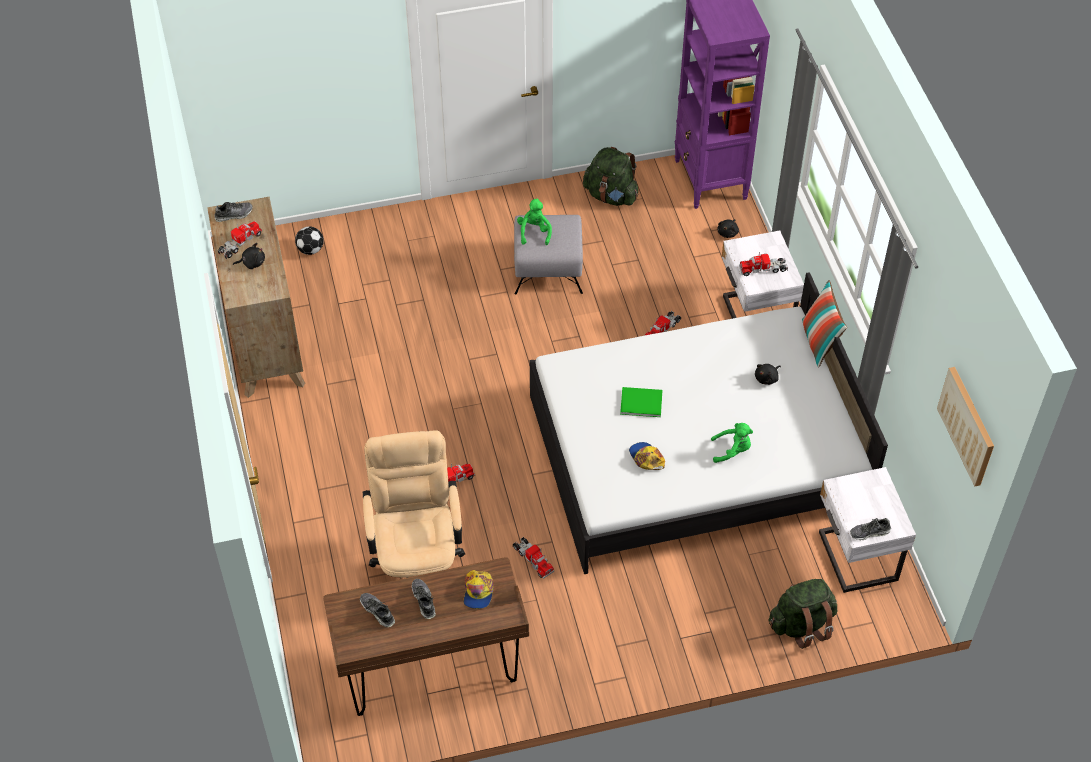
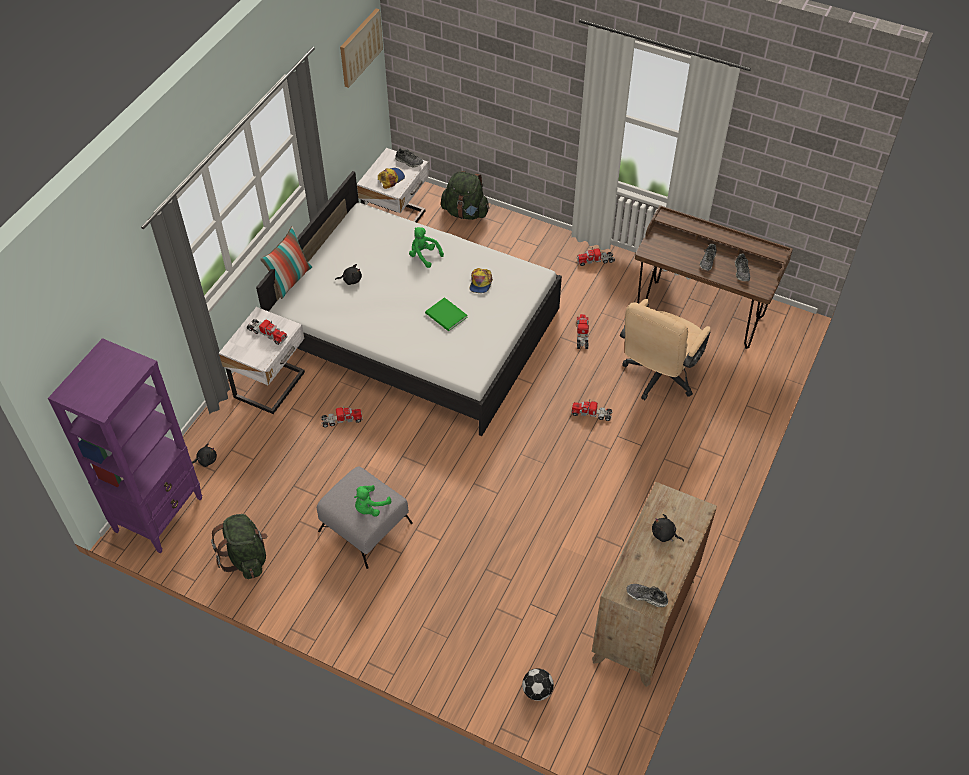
camera: 140 degrees left, 0 degrees up
(240, 243) = (661, 562): toy truck -> toy truck (595, 260)
(478, 591) = (670, 247): cap -> cap (391, 179)

